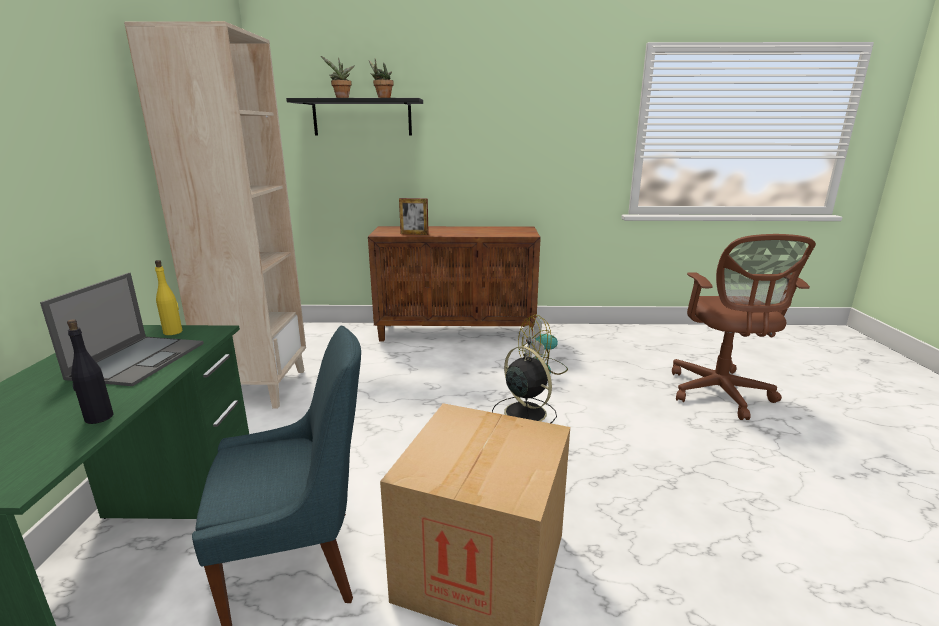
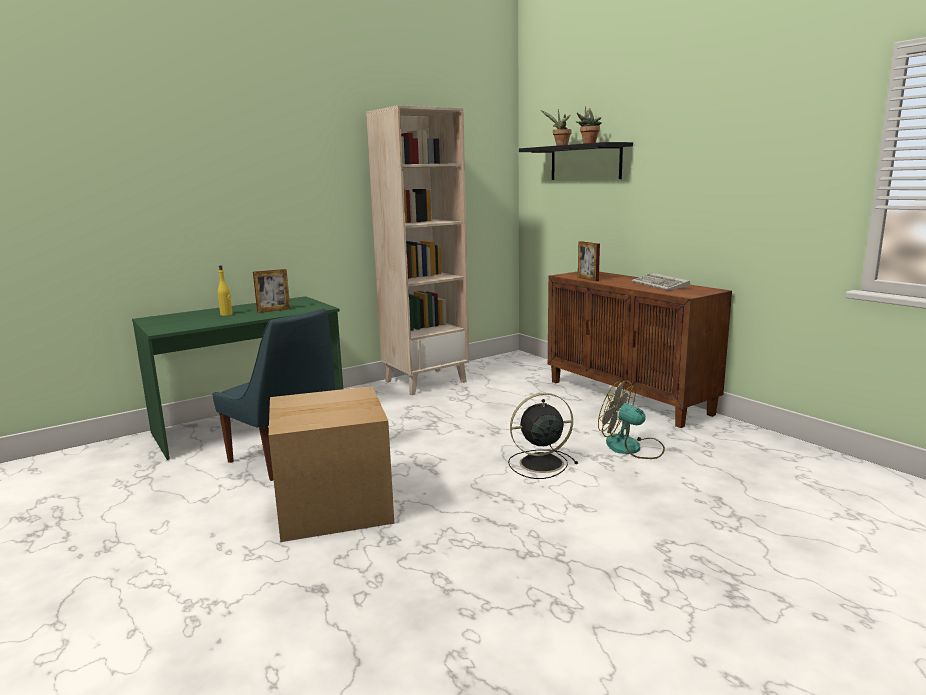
camera: 55 degrees right, 5 degrees down
(98, 417) = (215, 323): black bottle -> none
(139, 360) = (273, 310): laptop -> picture frame
(173, 332) = (312, 304): yellow bottle -> yellow bottle (226, 314)
(483, 230) = (661, 285): none -> keyboard
(523, 412) = (539, 463): black fan -> black fan turned 120 degrees counterclockwise
(720, 394) = (776, 551): brown office chair -> none

